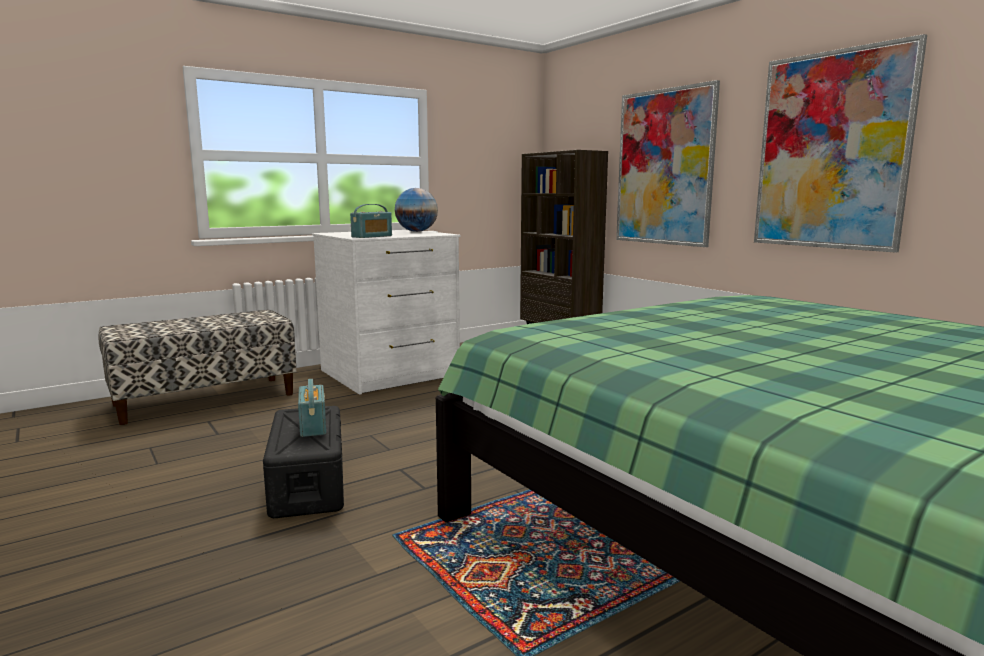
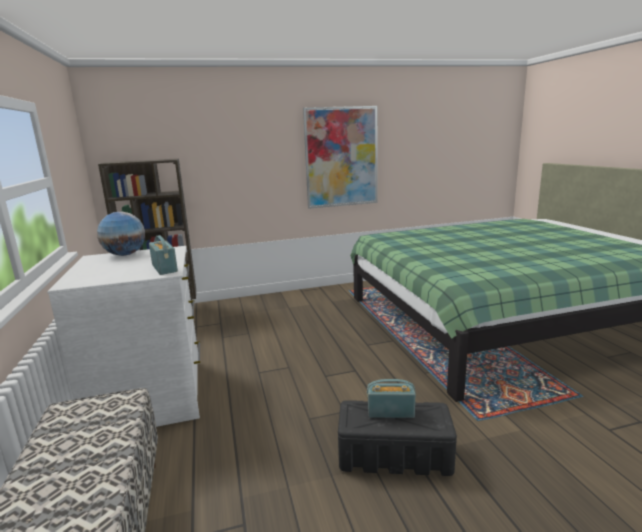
camera: 70 degrees left, 5 degrees up
(664, 167) = (234, 169): picture -> none

